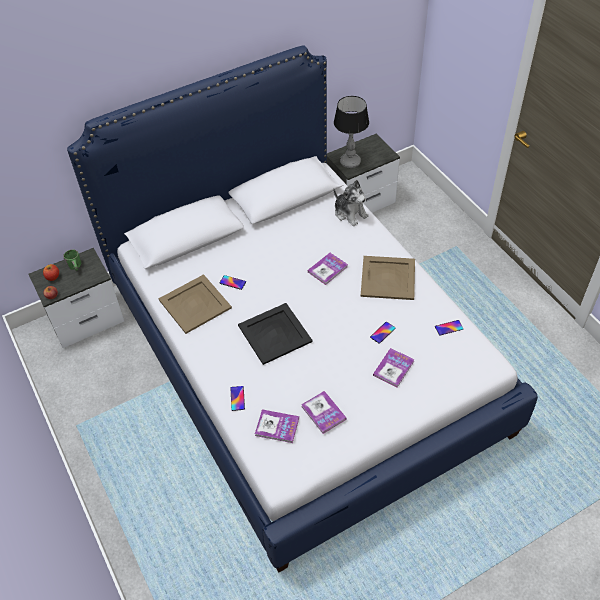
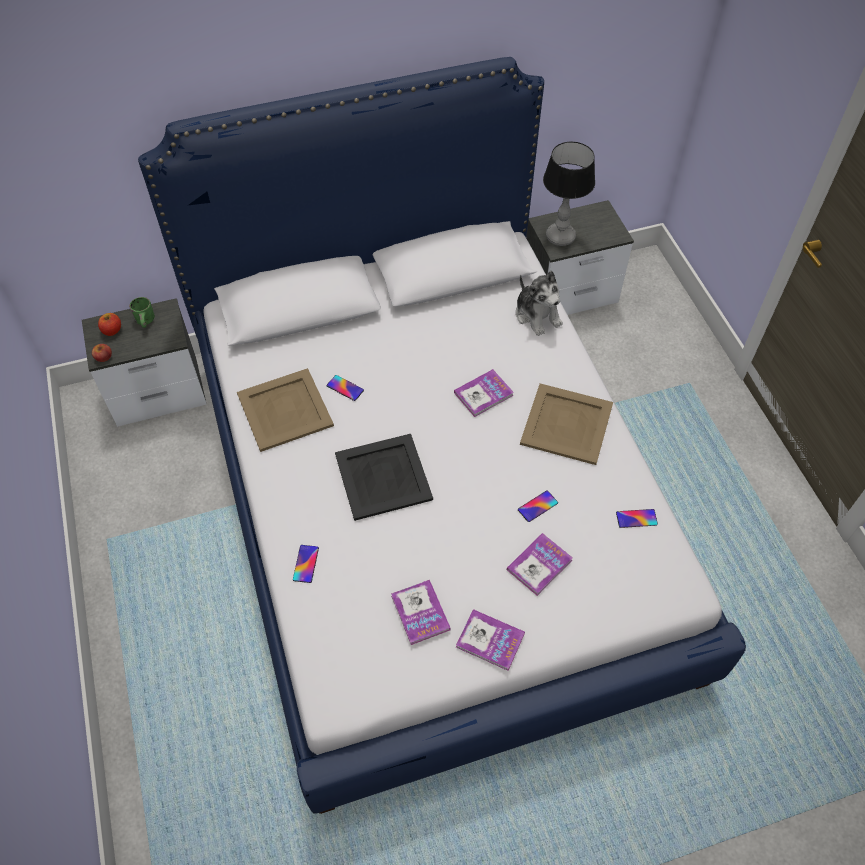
camera: 10 degrees right, 5 degrees up
(277, 427) = (349, 620): book -> book (490, 640)

